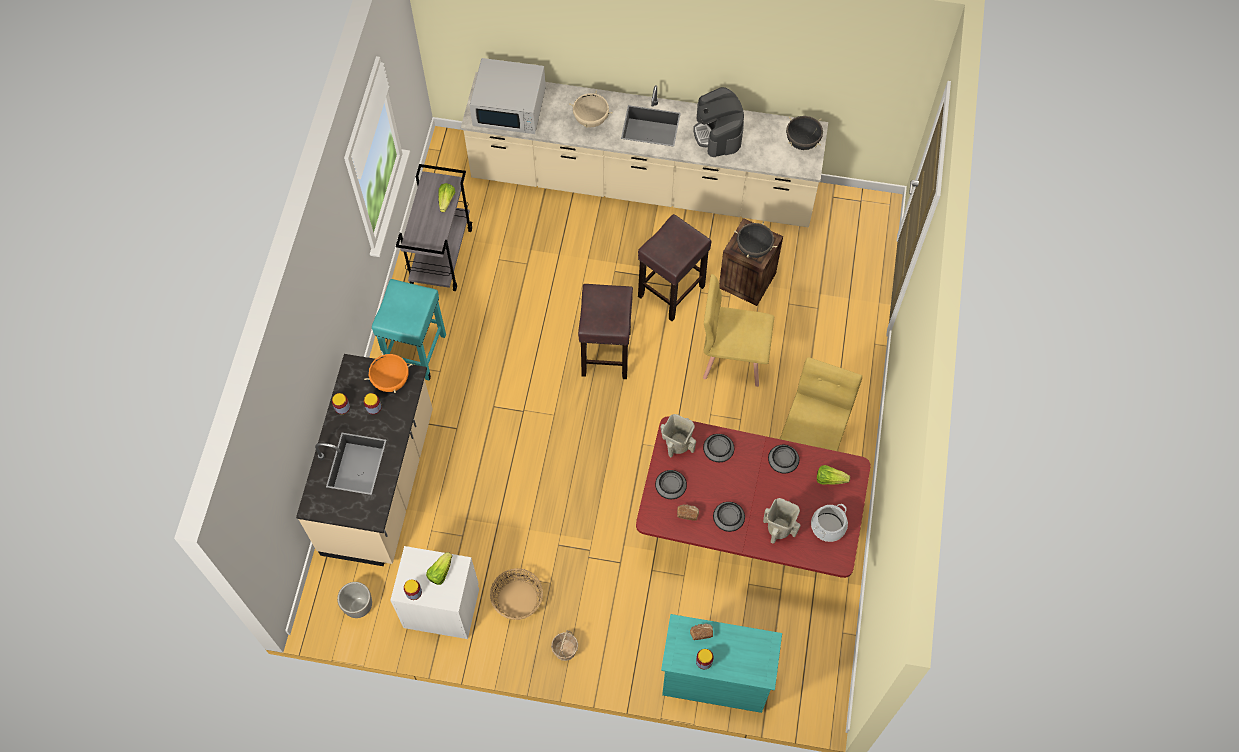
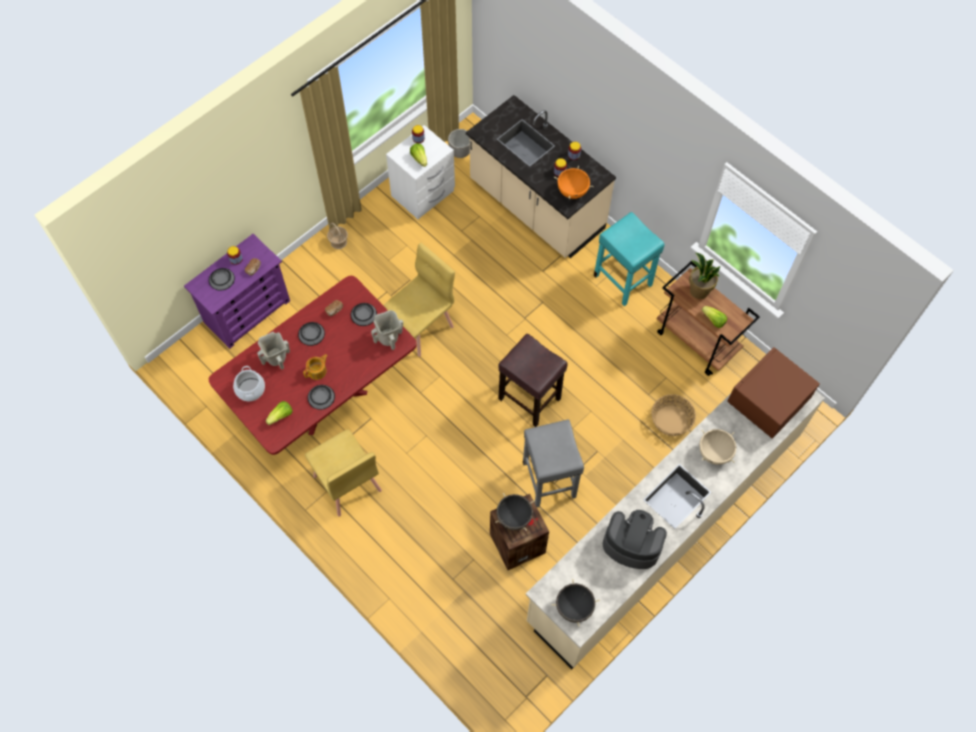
camera: 125 degrees right, 0 degrees up
(422, 228) = (698, 291): none -> potted plant
(441, 255) = (697, 341): grey cart -> brown cart
(510, 107) = (768, 400): white microwave -> brown microwave
(517, 599) = (393, 236): basket -> basket (671, 420)
(672, 290) = (549, 480): brown stool -> grey stool
(715, 678) = (247, 311): turquoise dresser -> purple dresser
(718, 448) = (364, 361): bowl -> bowl (221, 279)
(733, 358) = (458, 483): yellow chair -> yellow chair (421, 327)
(761, 481) = (317, 371): none -> teapot

